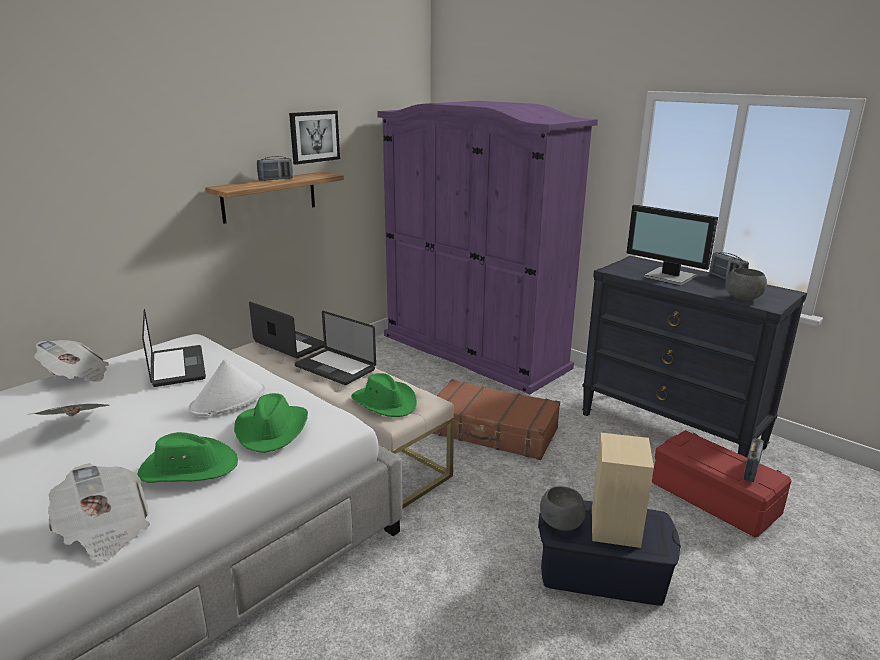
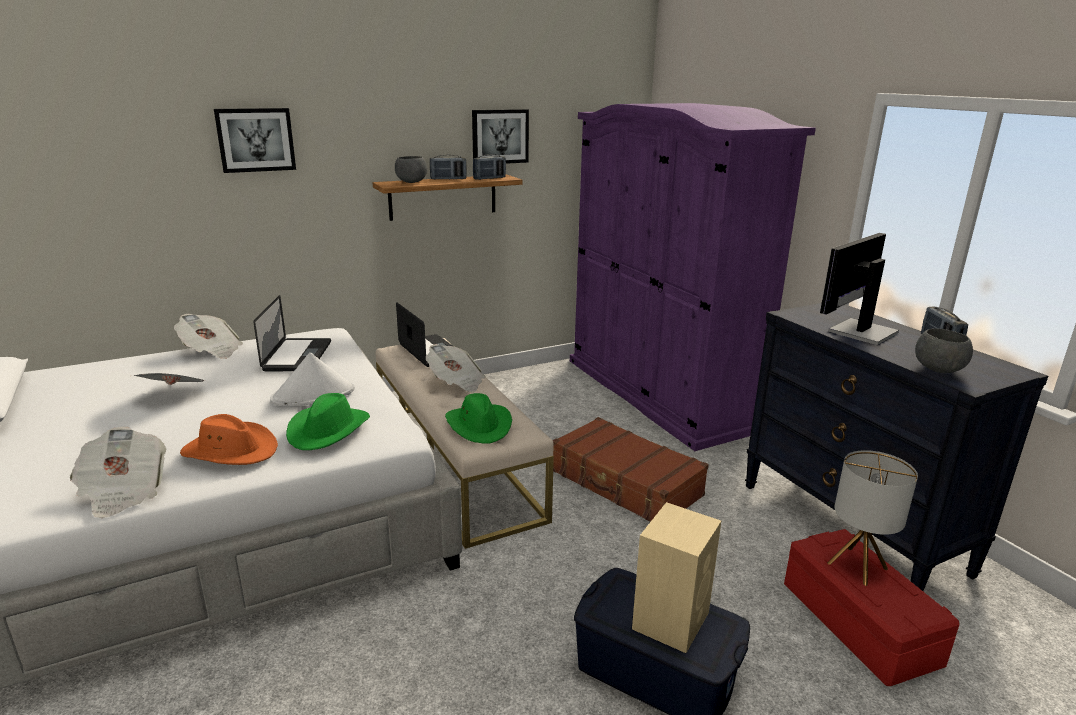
camera: 20 degrees right, 0 degrees up
(88, 152) = (255, 140): none -> picture
(188, 467) = (231, 450): green hat -> orange hat
(335, 368) = (456, 382): laptop -> newspaper
(561, 523) = (608, 600): grey bowl -> grey bowl (412, 182)
(669, 277) = (859, 331): monitor -> monitor turned 75 degrees clockwise
(710, 455) = (857, 566): none -> table lamp
(751, 471) = (902, 598): radio -> radio (489, 178)

